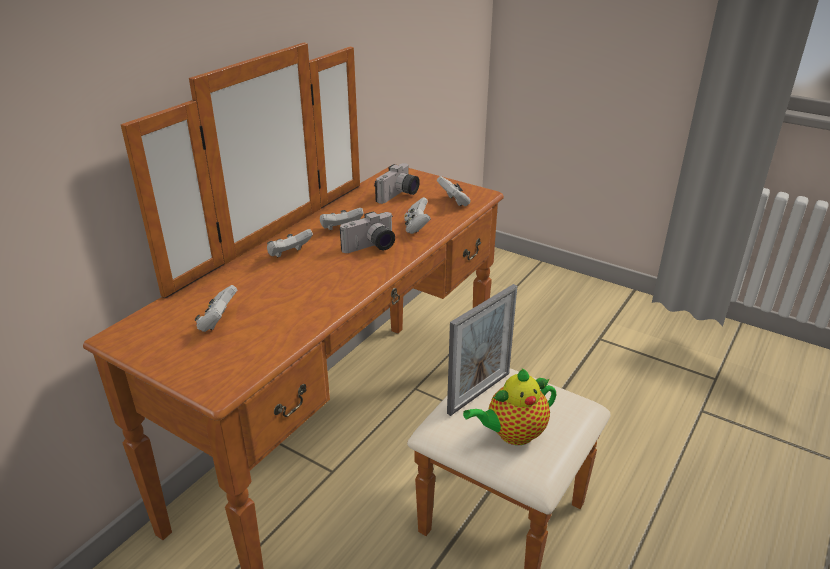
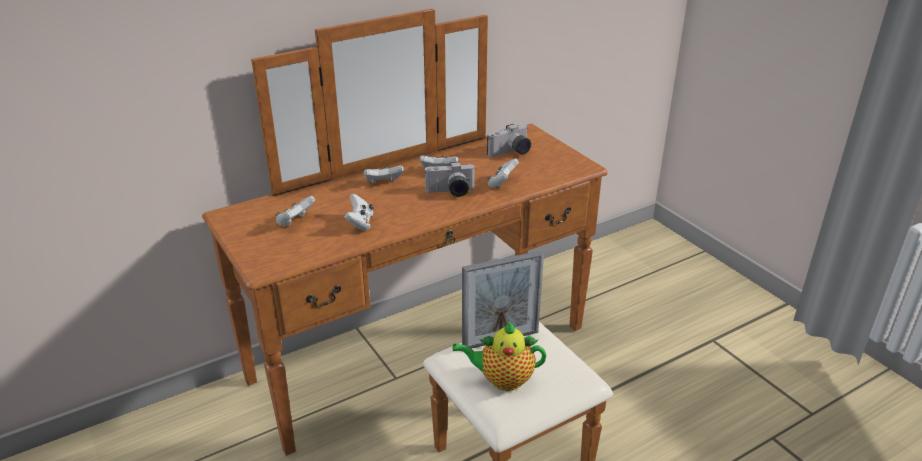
camera: 25 degrees right, 0 degrees up
(454, 202) = (554, 169): white game controller -> white game controller (360, 223)

